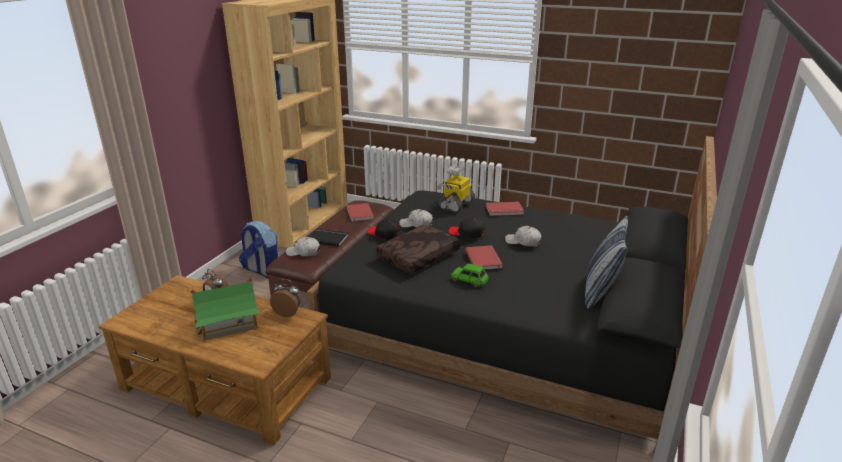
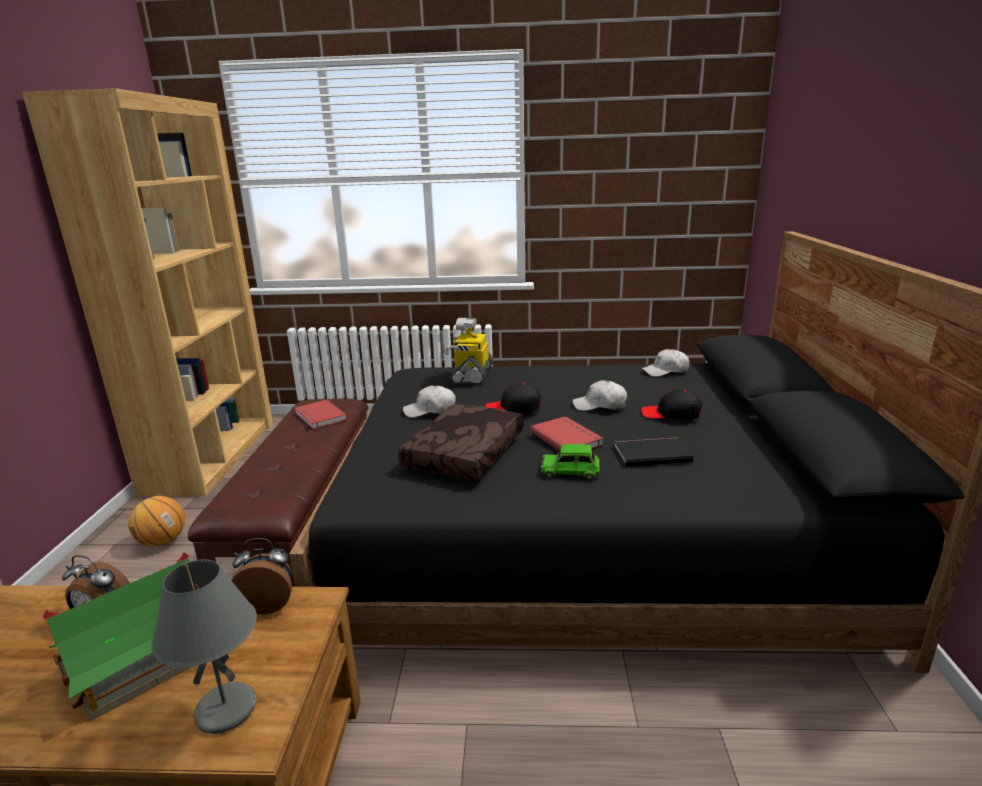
camera: 20 degrees left, 5 degrees down
(254, 351) = (227, 709): none -> grey table lamp
(262, 271) = (162, 542): backpack -> basketball
(304, 252) = (253, 489): white cap -> white cap (665, 371)
(328, 238) = (286, 460): black book -> black book (650, 452)
(384, 234) = (389, 432): black cap -> black cap (671, 414)
(505, 211) = (540, 373): red book -> none
(601, 291) = (759, 448): pillow -> none

